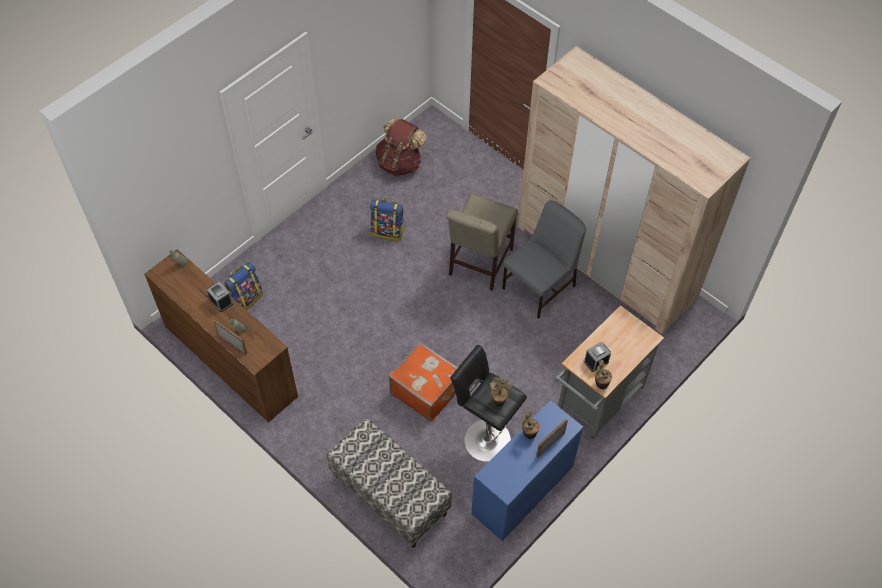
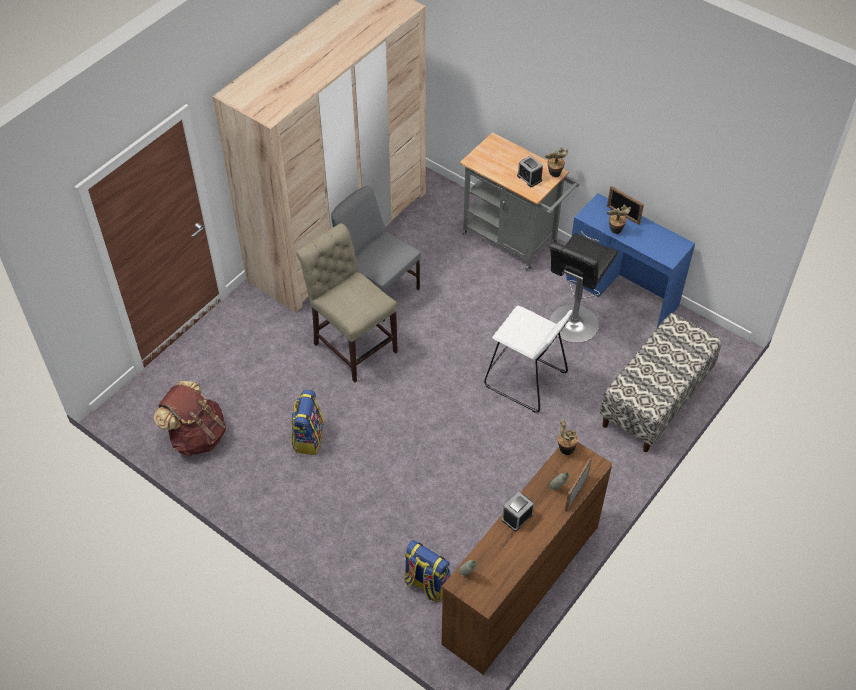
camera: 95 degrees left, 5 degrees down
(426, 390) = (525, 380): orange suitcase -> white stool
(478, 265) = (352, 344): beige chair -> beige chair turned 150 degrees counterclockwise
(498, 400) = (587, 252): potted plant -> potted plant (565, 449)

